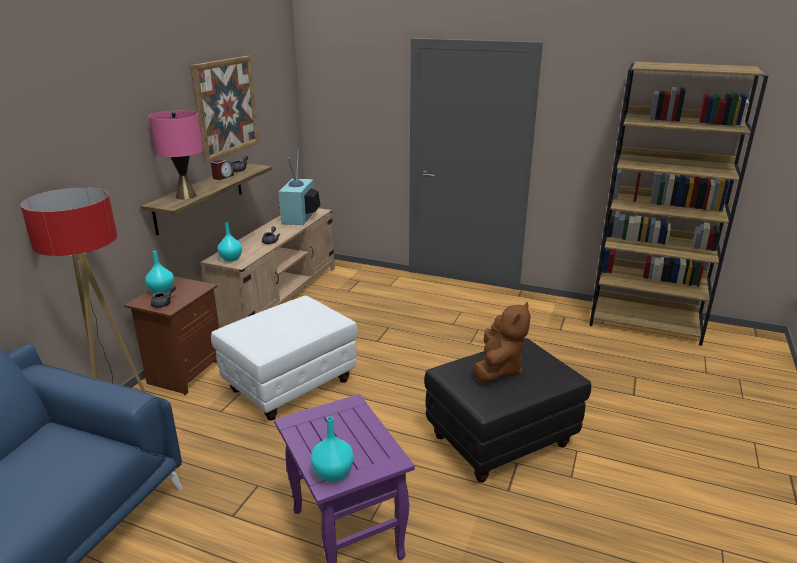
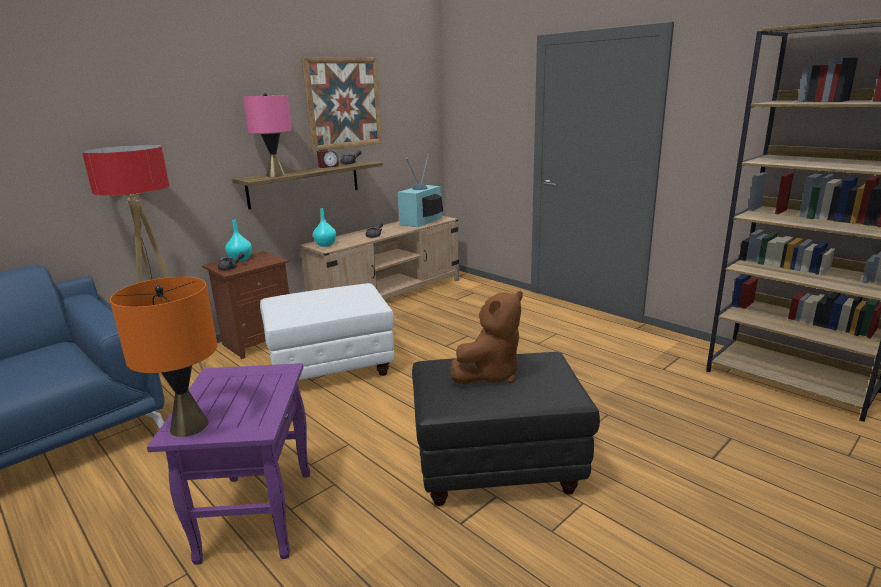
camera: 25 degrees right, 5 degrees down
(332, 474) = (188, 426): turquoise vase -> orange table lamp

